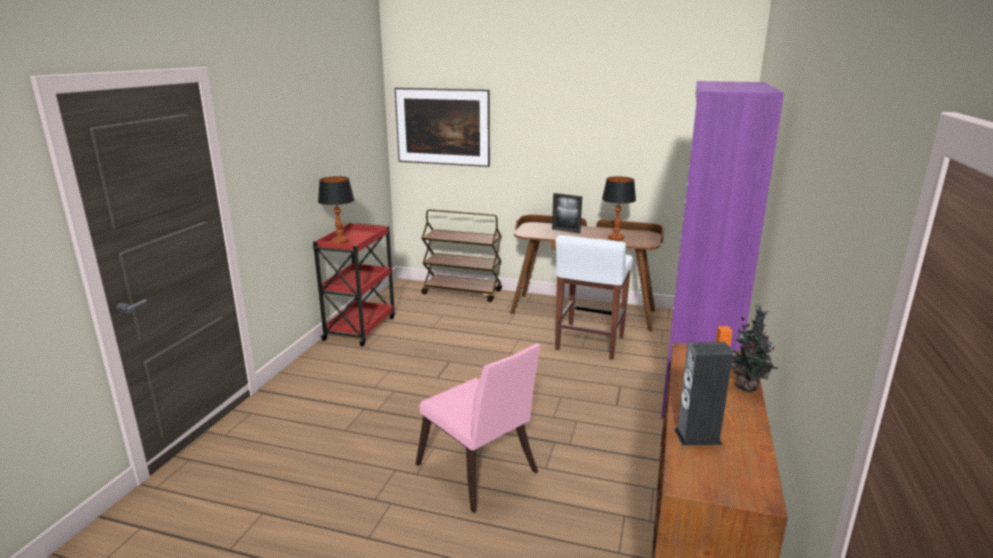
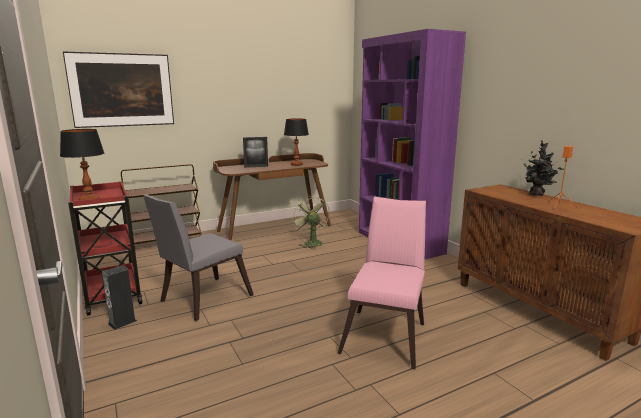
camera: 45 degrees left, 5 degrees down
(402, 362) = (201, 300): none -> grey chair
(480, 473) = (386, 334): pink chair -> pink chair turned 75 degrees counterclockwise
(589, 343) = (310, 242): white stool -> green fan
(697, 437) = (580, 214): speaker -> speaker (122, 322)

